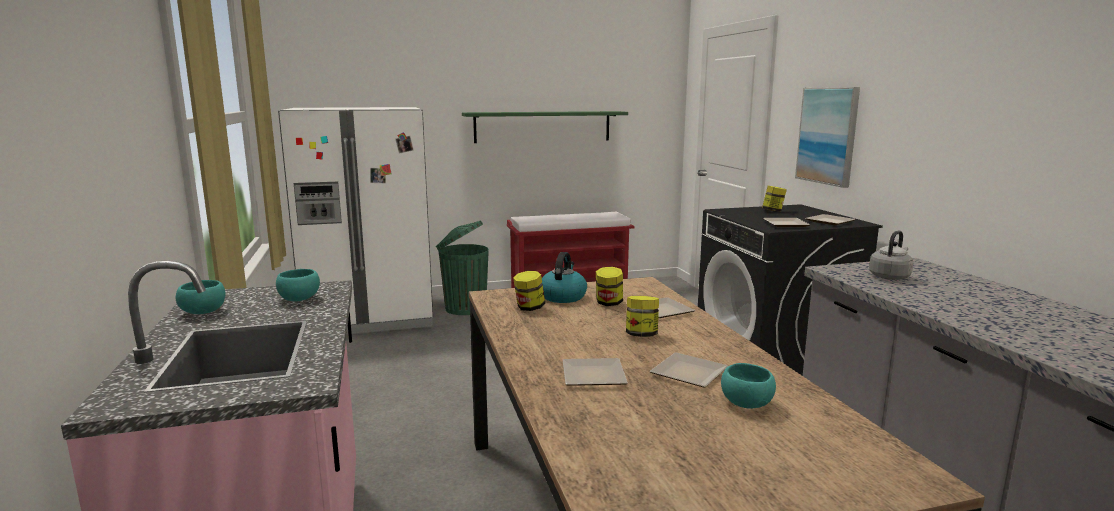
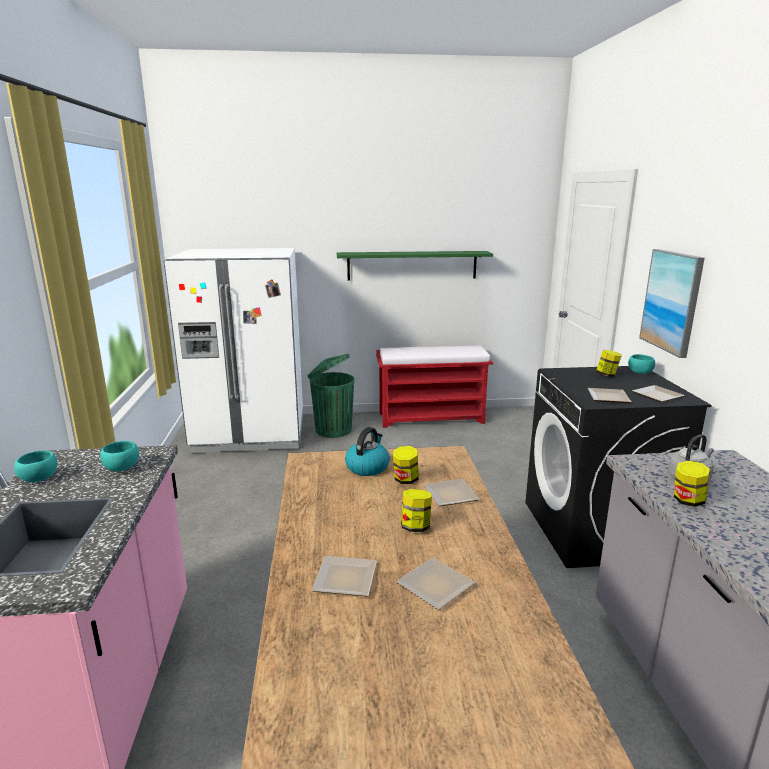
camera: 10 degrees right, 5 degrees up
(529, 308) = (330, 480): jar -> jar (687, 501)
(745, 404) = (469, 636): turquoise bowl -> turquoise bowl (639, 373)

